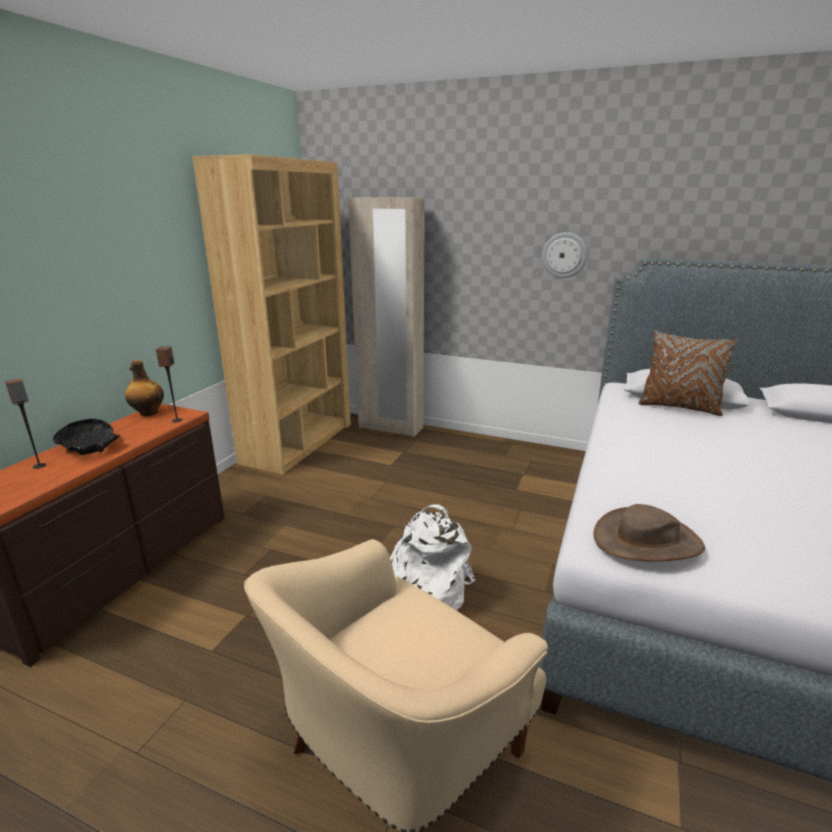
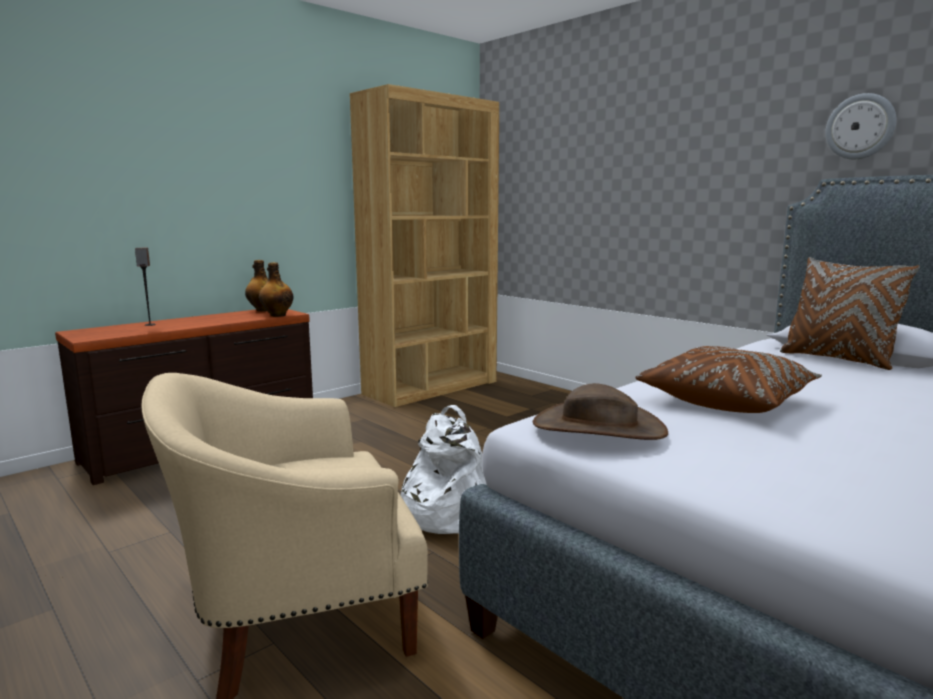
camera: 25 degrees right, 10 degrees down
(90, 446) = (196, 320): black bowl -> none
(177, 420) = (277, 315): speaker -> bottle
(390, 427) = (536, 389): beige wardrobe -> none
(564, 255) = (732, 184): wall clock -> wall clock (860, 127)
(677, 479) = (726, 401): none -> brown pillow

